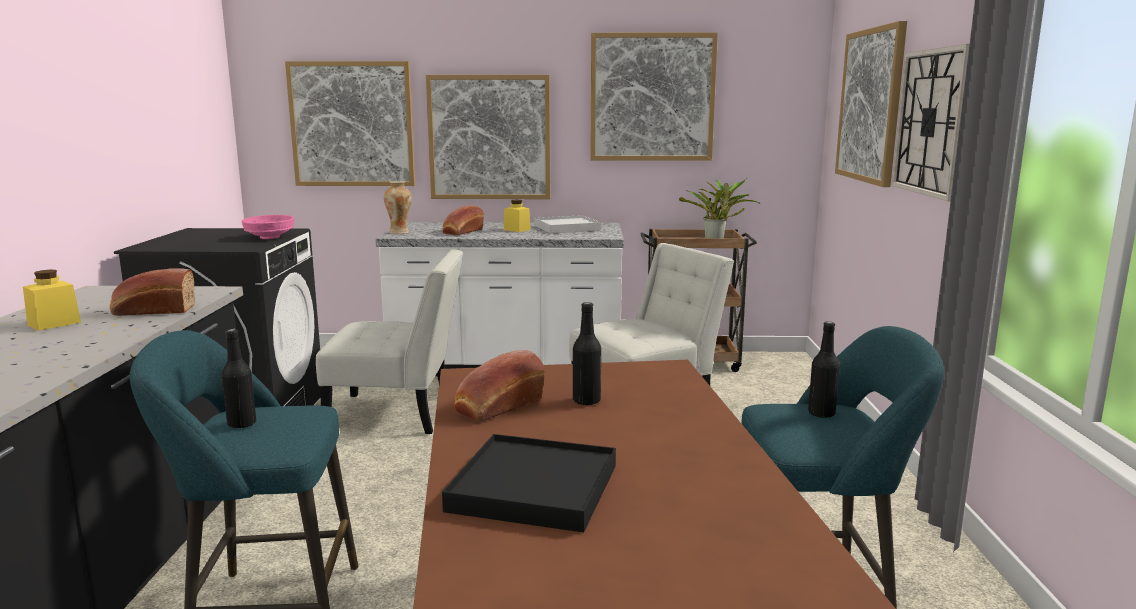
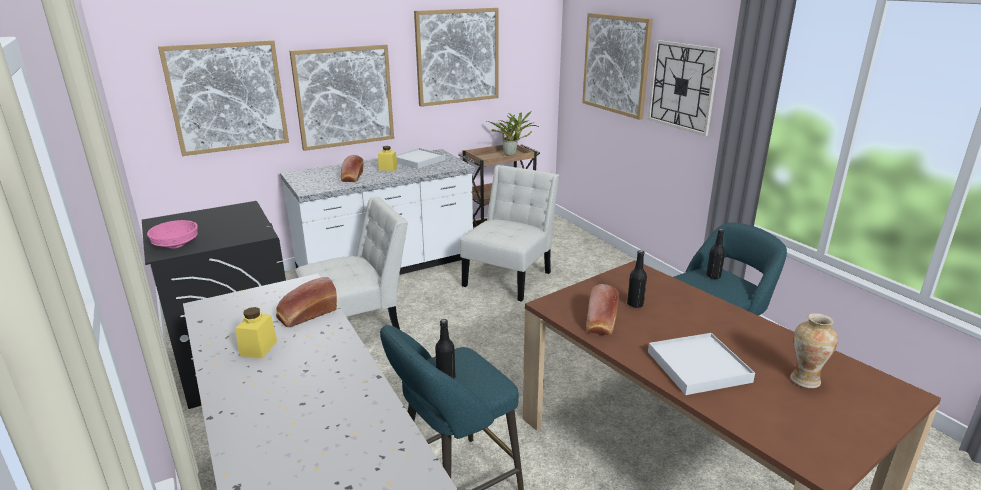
camera: 30 degrees left, 10 degrees up
(269, 237) = (249, 218): pink bowl -> pink bowl (175, 245)
(399, 233) = (306, 186): vase -> vase (805, 379)
(533, 488) = (698, 367): black tray -> white tray

